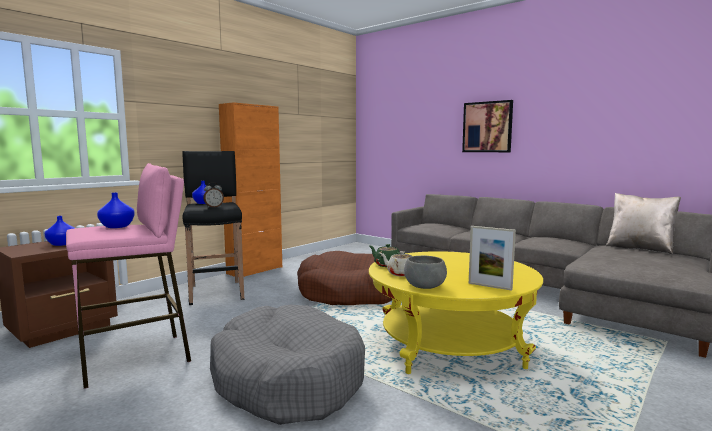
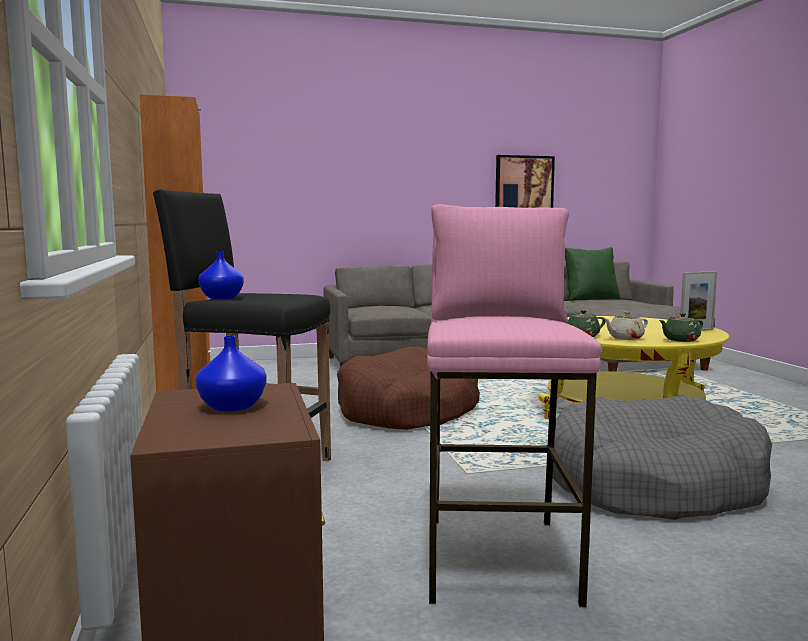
camera: 55 degrees left, 0 degrees up
(116, 226) = (497, 319): blue vase -> none
(213, 207) = (293, 298): alarm clock -> none
(425, 286) = (680, 340): grey bowl -> green teapot
(487, 127) = (405, 175): picture -> picture (524, 187)
(639, 248) = (590, 299): beige pillow -> green pillow

